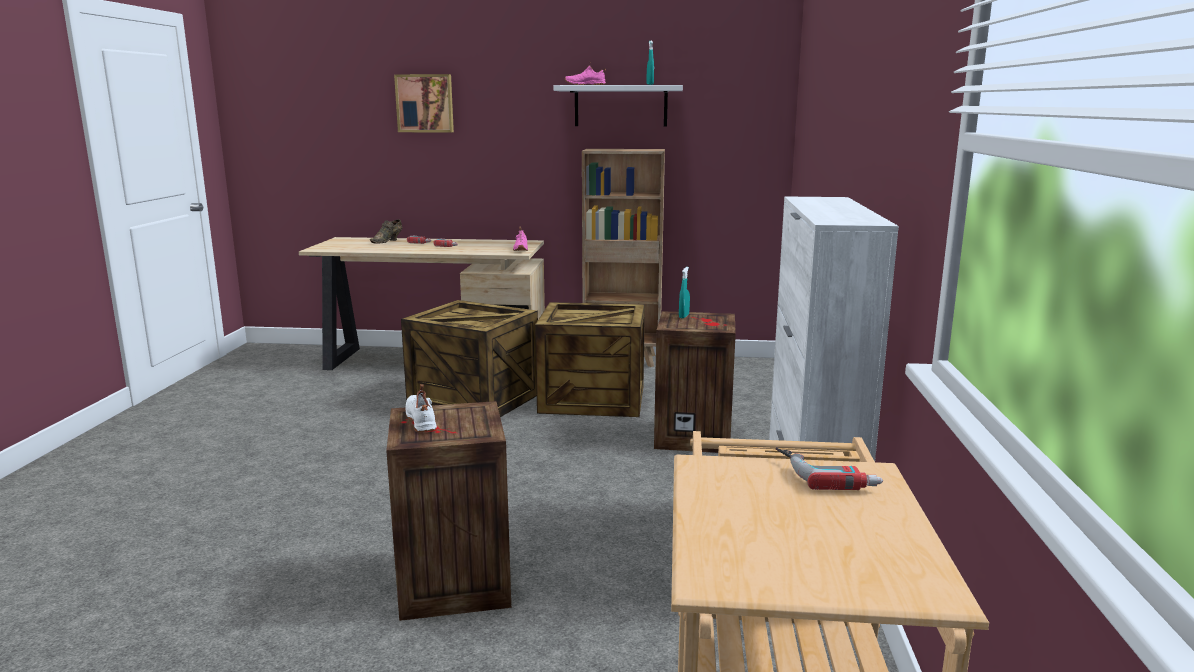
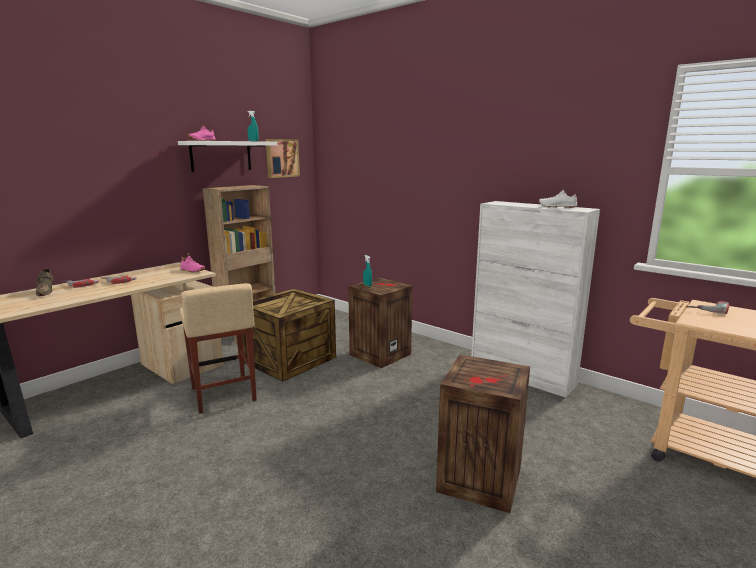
camera: 55 degrees left, 0 degrees up
(422, 420) = (475, 379): white shoe -> white shoe (557, 207)
(425, 103) = (54, 156): picture -> picture (281, 158)
(472, 400) = (223, 394): crate -> beige stool

